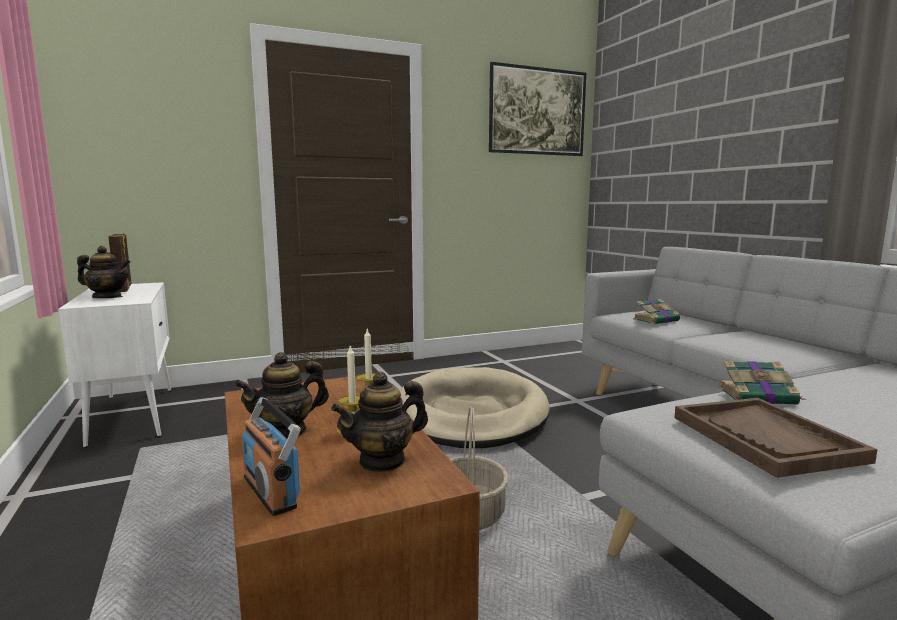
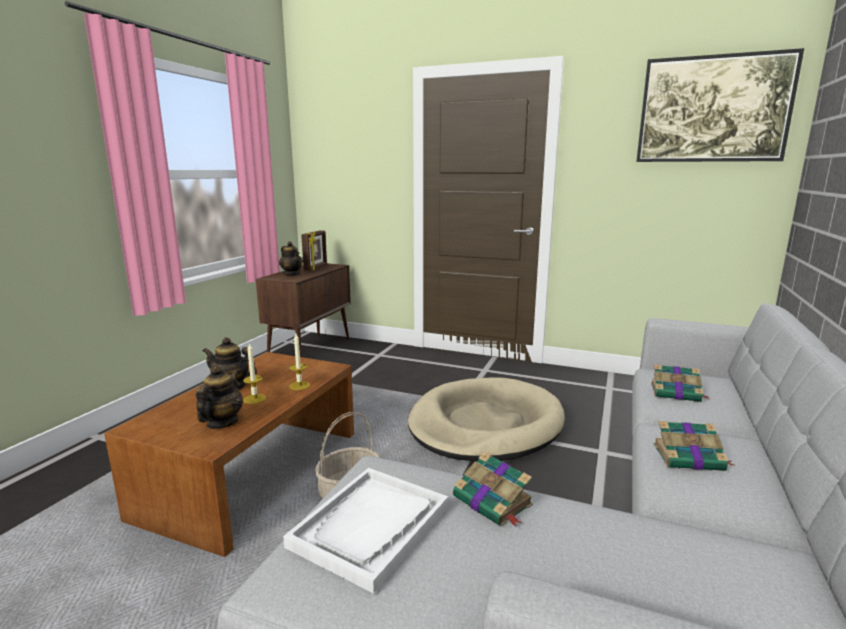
camera: 45 degrees right, 5 degrees up
(133, 414) = (311, 350): white cabinet -> brown cabinet
(271, 491) = (160, 415): radio -> none
(383, 461) = (222, 422): teapot -> teapot turned 90 degrees clockwise
(750, 344) = (690, 458): none -> book
(765, 438) = (370, 527): brown tray -> white tray

